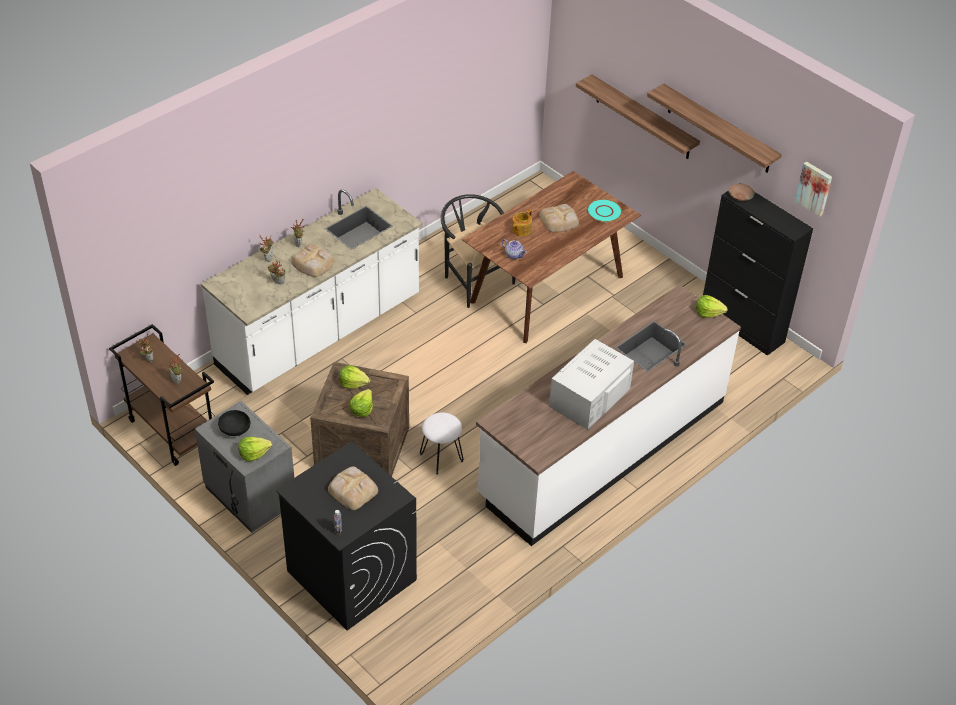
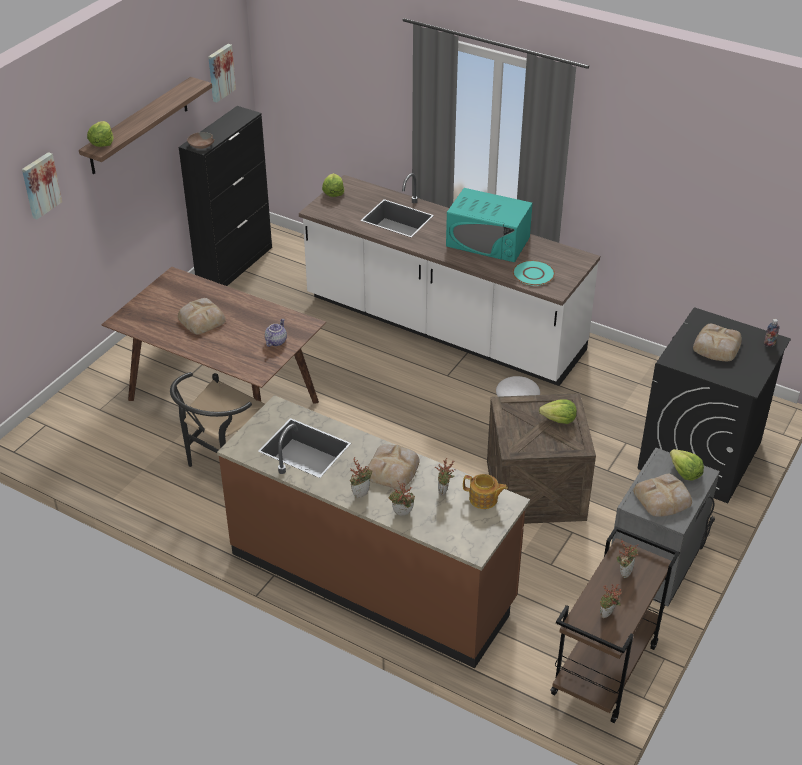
camera: 105 degrees left, 5 degrees down
(234, 430) = (663, 498): black bowl -> bread
(319, 333) = (372, 577): white counter -> brown counter
(353, 383) = (525, 435): lettuce -> lettuce (102, 142)
(521, 230) = (228, 344): teapot -> teapot (484, 499)
(589, 397) = (488, 241): white microwave -> turquoise microwave
(604, 211) = (174, 291): turquoise plate -> turquoise plate (533, 274)
(628, 69) = (40, 185): none -> picture
(643, 118) = (72, 216): shelf -> none

